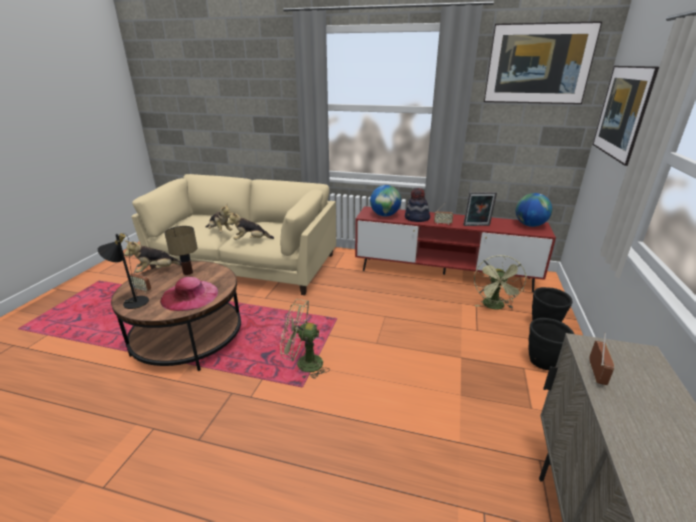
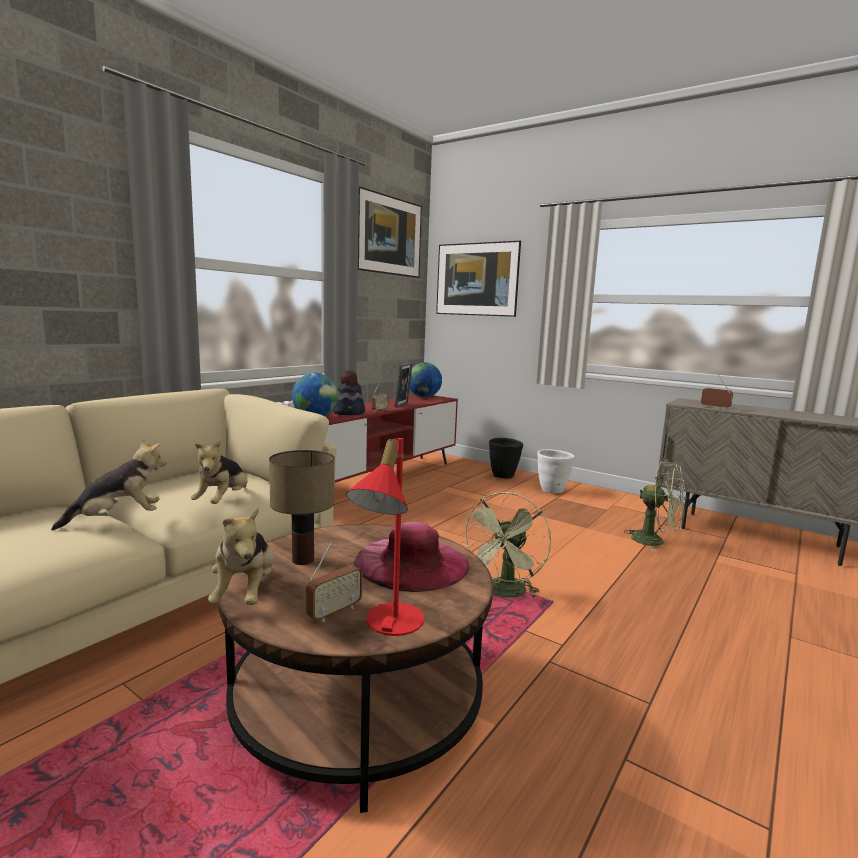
camera: 70 degrees left, 15 degrees down
(132, 301) = (387, 624): black table lamp -> red table lamp
(494, 307) = (458, 481): green fan -> green fan (655, 541)
(542, 363) = (552, 491): black planter -> white planter

